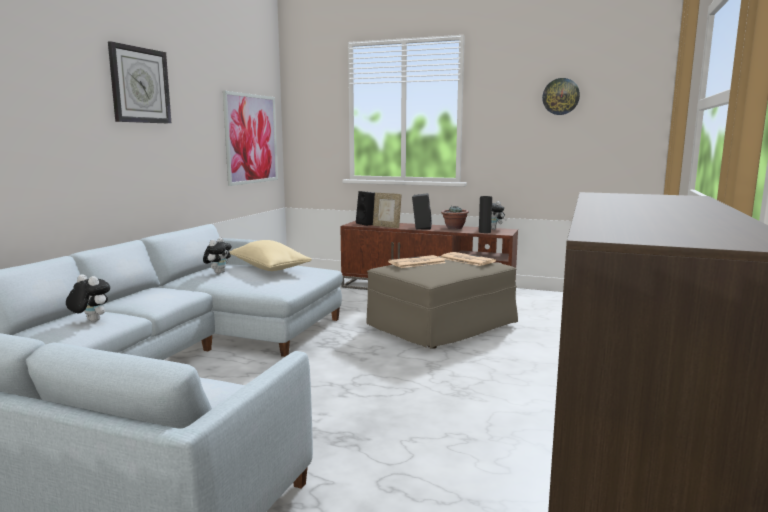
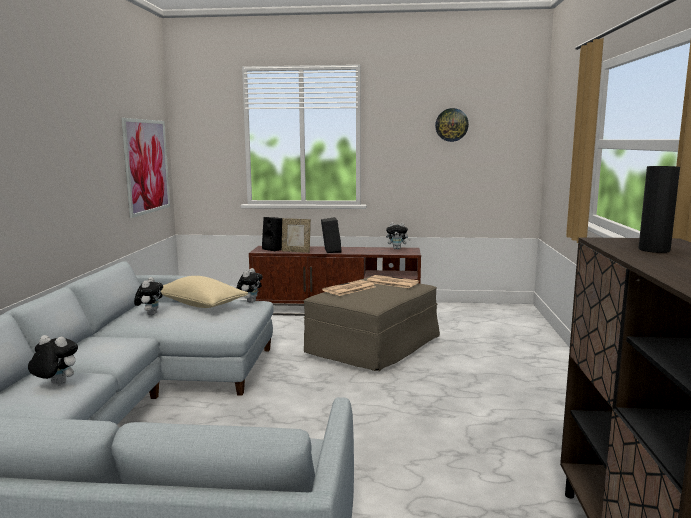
camera: 15 degrees left, 0 degrees up
(140, 85) = (51, 118): wall clock -> none
(319, 269) = (250, 301): none -> plush toy
(454, 228) = (361, 249): potted plant -> none
(484, 232) = (393, 252): black vase -> black vase (654, 250)

